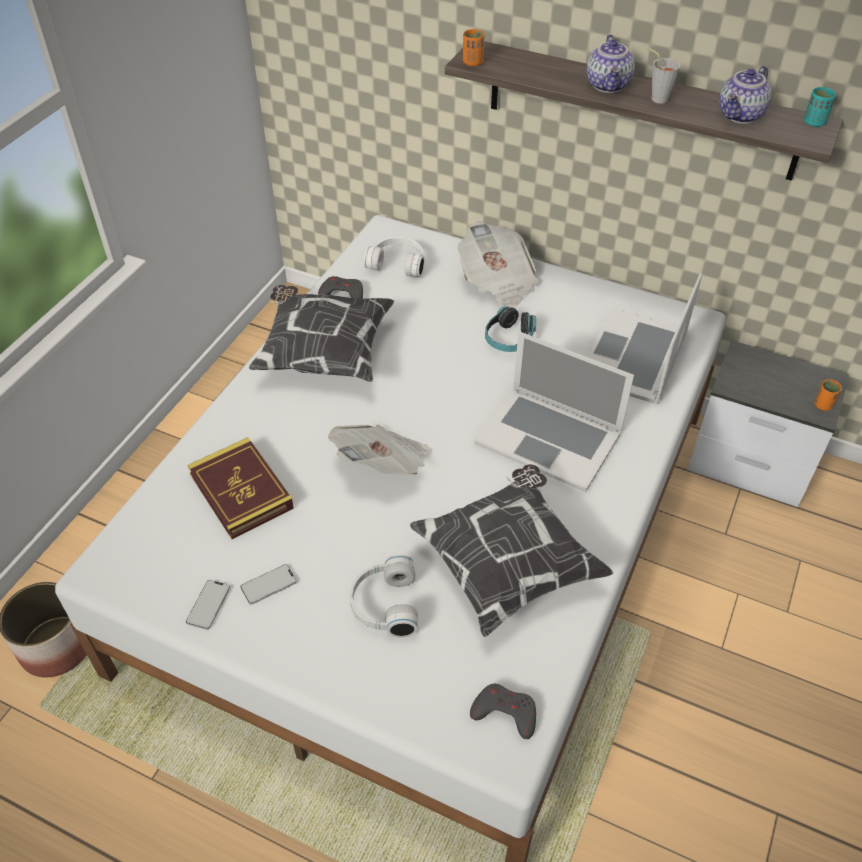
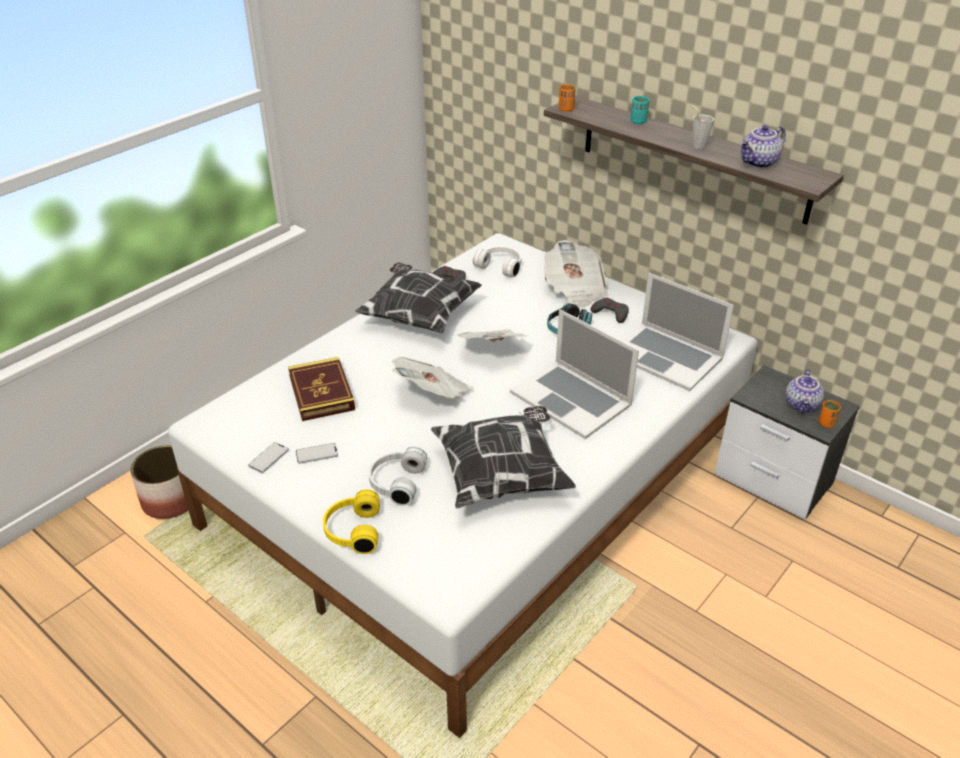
camera: 15 degrees right, 10 degrees down
(355, 688) = (352, 530): none -> yellow headphones
(433, 386) = (493, 350): none -> newspaper
(505, 712) = (458, 569): grey game controller -> grey game controller (610, 313)
(609, 85) = (663, 133): teapot -> teapot (802, 405)
(634, 356) = (665, 356): laptop -> laptop turned 90 degrees counterclockwise
(814, 122) = (817, 174): turquoise cup -> turquoise cup (638, 121)

